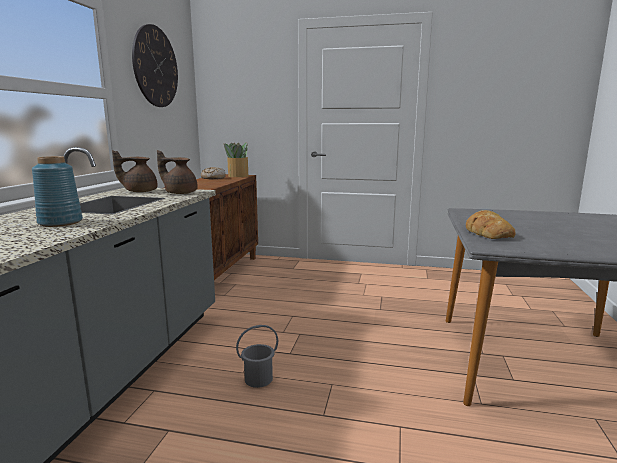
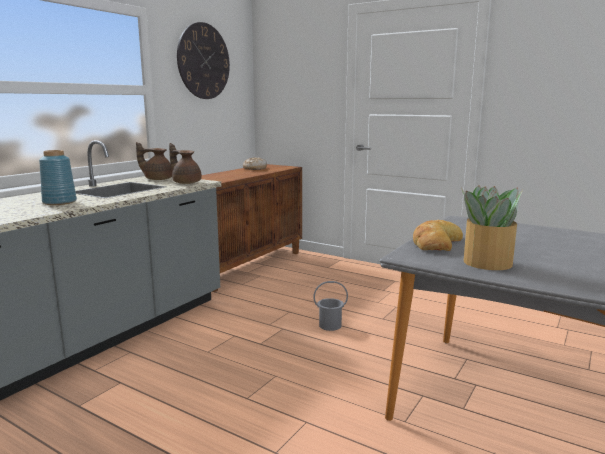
camera: 20 degrees right, 0 degrees up
(237, 176) = (281, 167): potted plant -> potted plant (486, 263)
(258, 379) = (216, 359): grey bucket -> grey bucket (330, 325)

